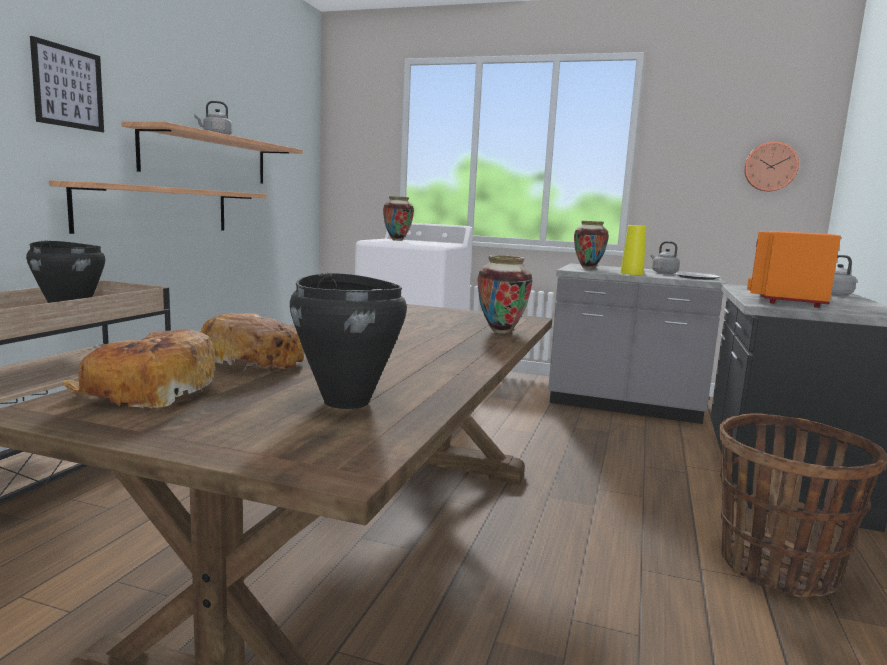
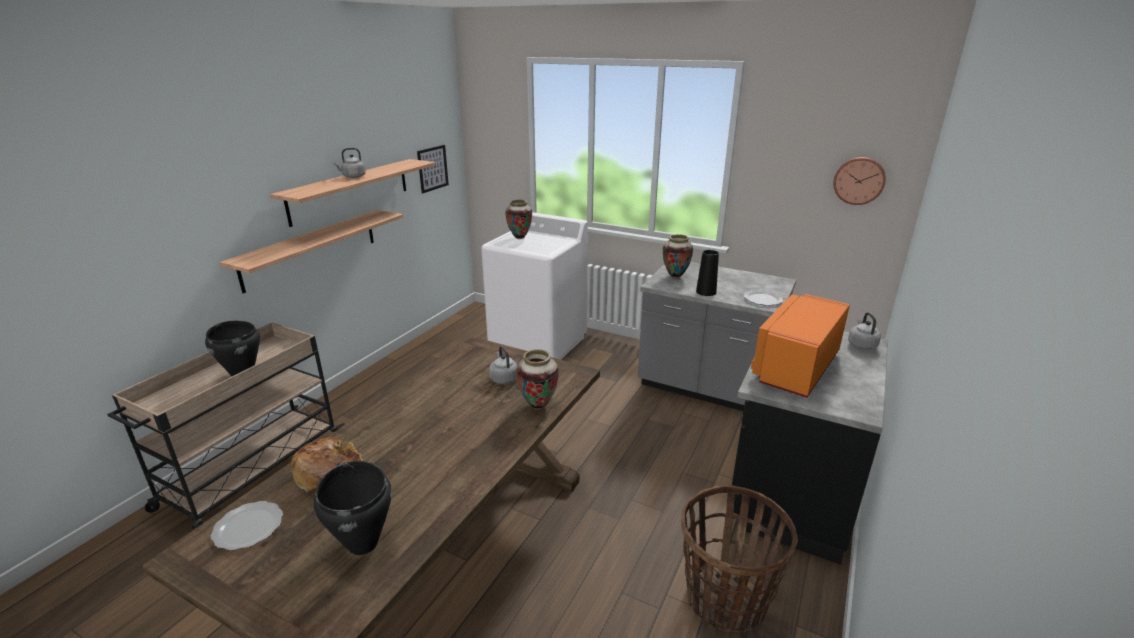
camera: 10 degrees right, 15 degrees up
(68, 87) = (221, 187): picture -> picture (432, 168)
(148, 392) = (249, 527): bread -> plate
(631, 273) = (706, 292): yellow vase -> black vase
(663, 273) = (741, 285): grey kettle -> grey kettle (503, 378)

